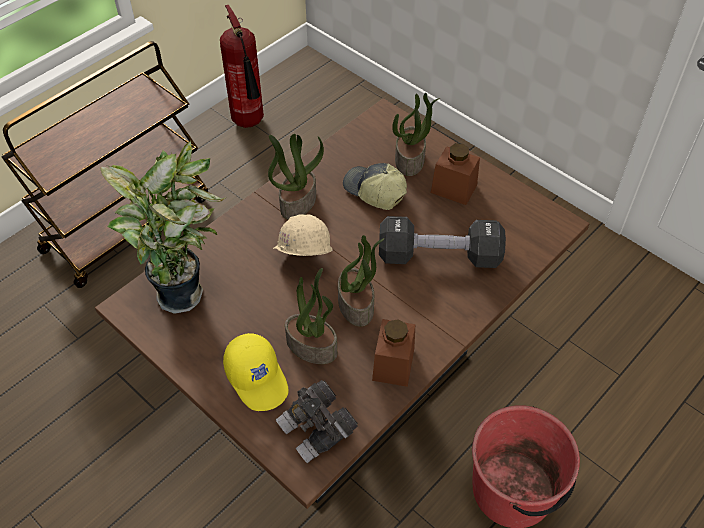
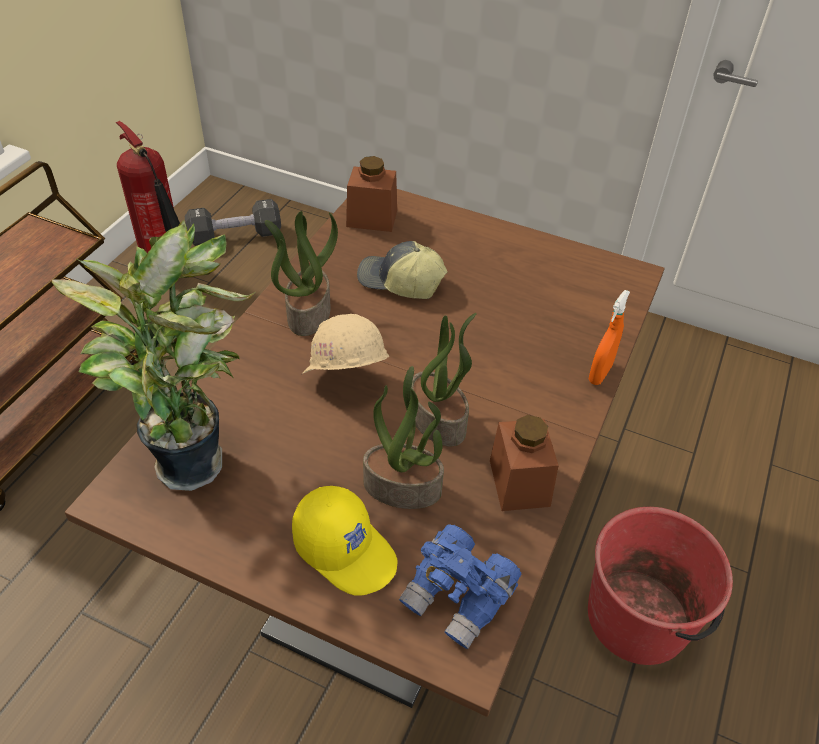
camera: 20 degrees left, 5 degrees down
(317, 430) = (459, 597): grey binoculars -> blue binoculars
(410, 160) = (428, 239): potted plant -> none
(439, 256) = (513, 339): black dumbbell -> black dumbbell (235, 236)
(453, 189) = (494, 260): brown jar -> brown jar (372, 218)
(492, 298) = (600, 374): none -> orange spray bottle

